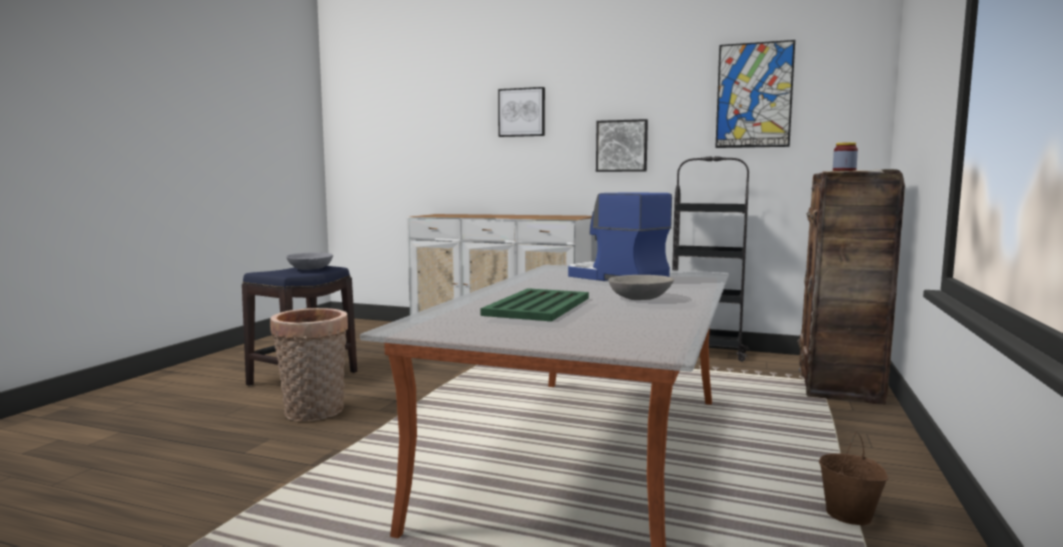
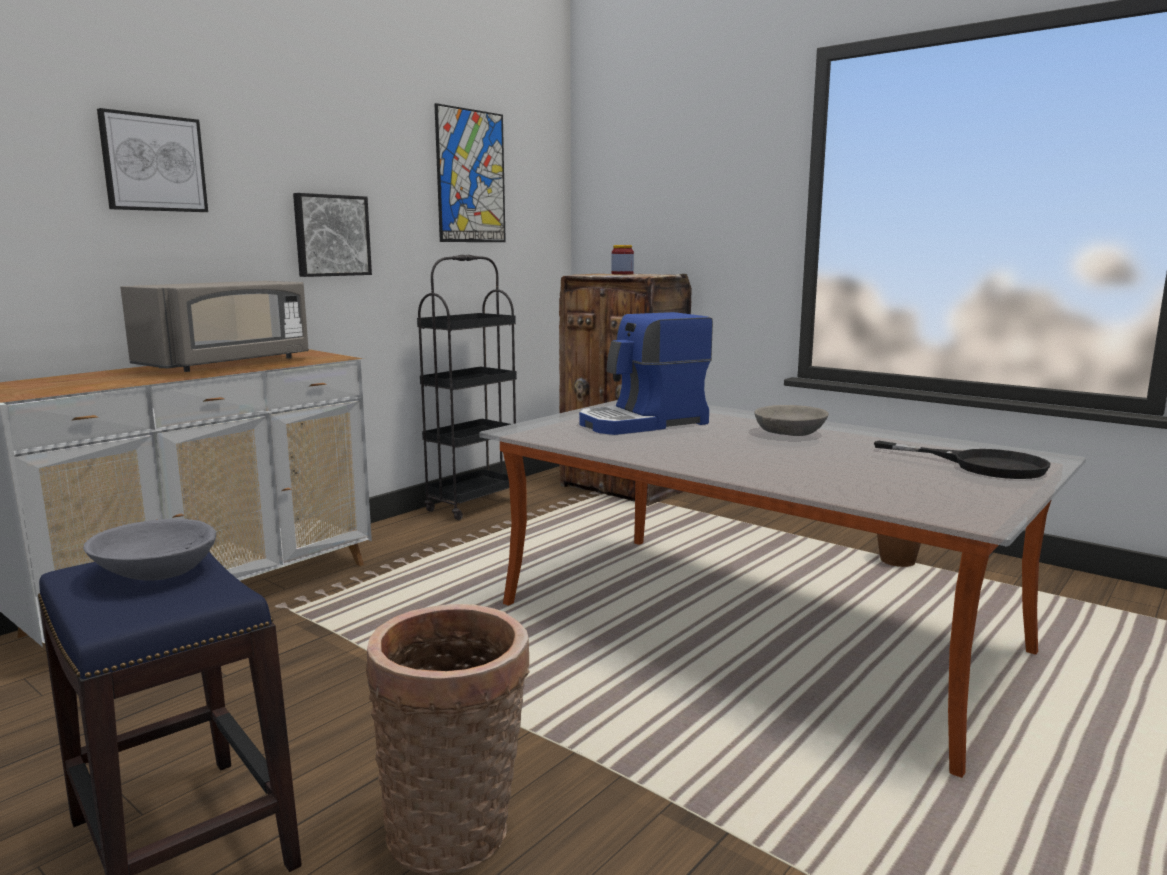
camera: 70 degrees left, 5 degrees up
(522, 215) = (228, 363): none -> grey microwave
(539, 306) = (833, 463): green tray -> none
(586, 333) = (981, 465): none -> black frying pan

